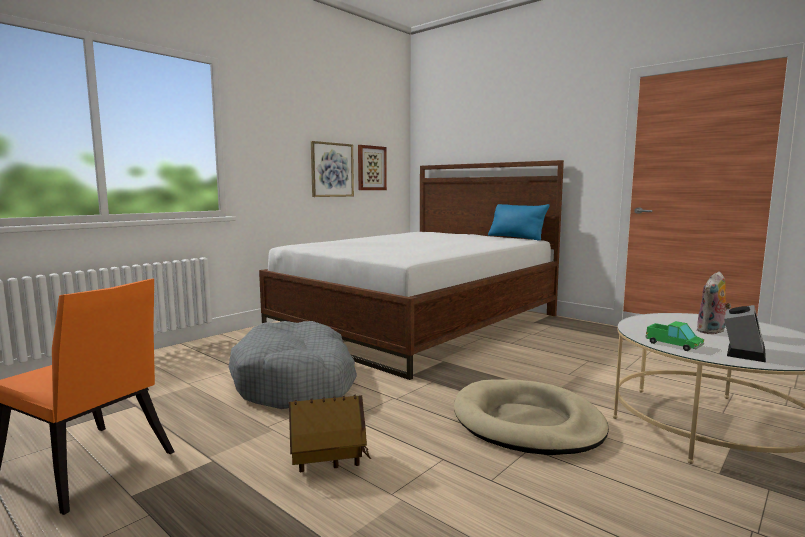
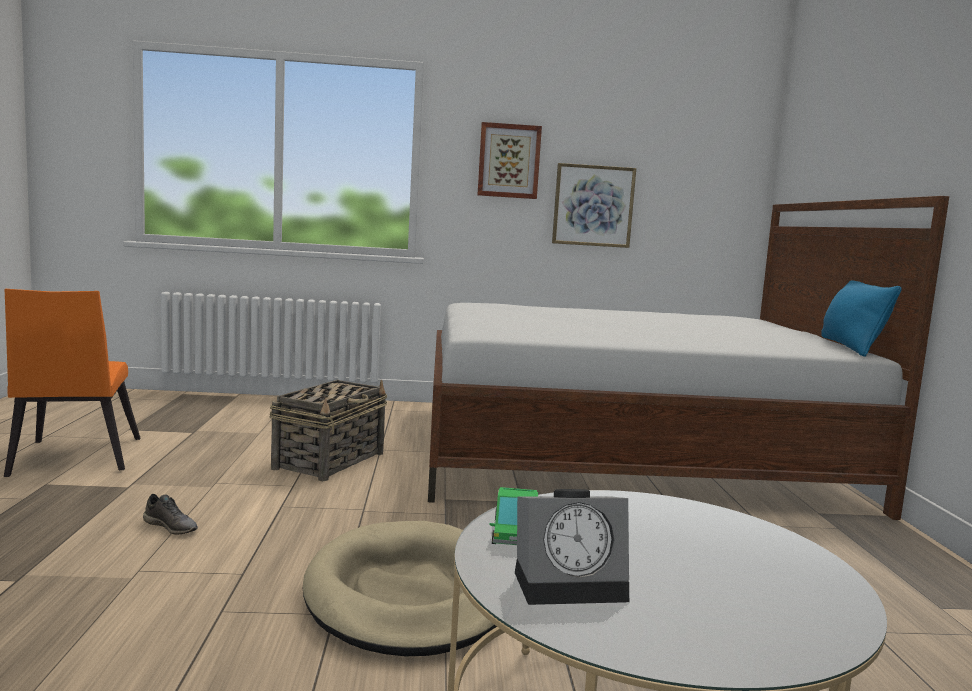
camera: 45 degrees right, 0 degrees up
(296, 382) = (330, 461): grey dog bed -> basket
(328, 463) = (171, 527): toy house -> grey shoe
(371, 168) = (674, 206): picture -> picture (509, 161)
(712, 331) = (674, 554): plush toy -> none

